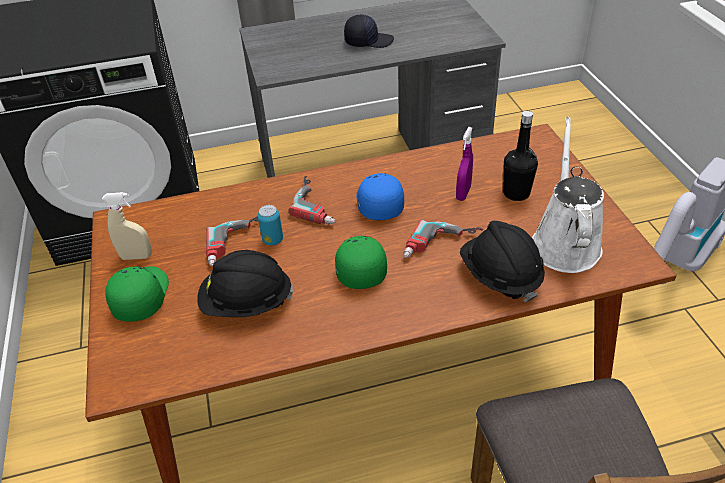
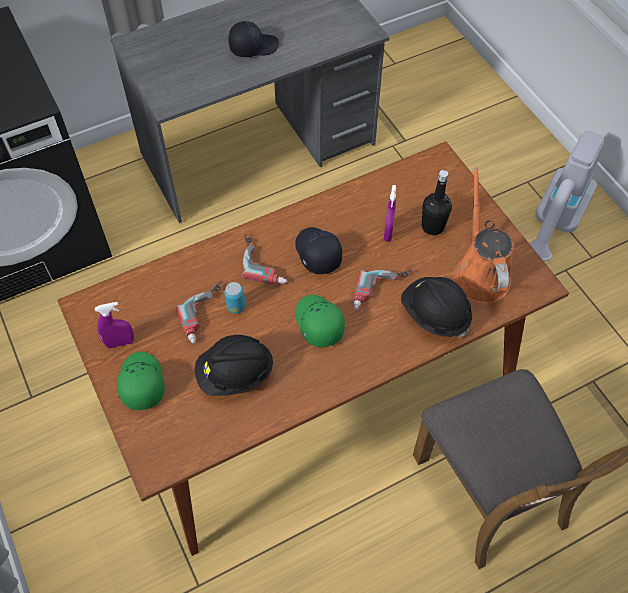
camera: 15 degrees left, 15 degrees up
(136, 256) = (120, 342): beige spray bottle -> purple spray bottle
(378, 203) = (317, 253): blue cap -> black cap
(564, 242) = (480, 273): white watering can -> orange watering can

